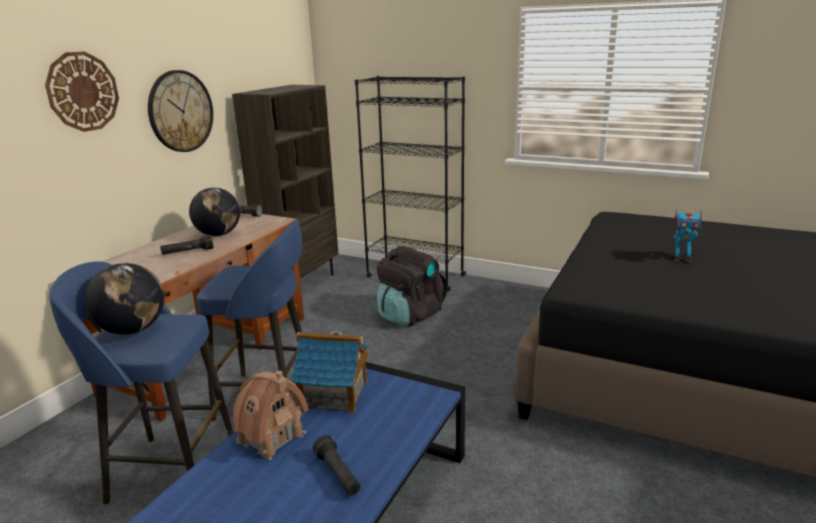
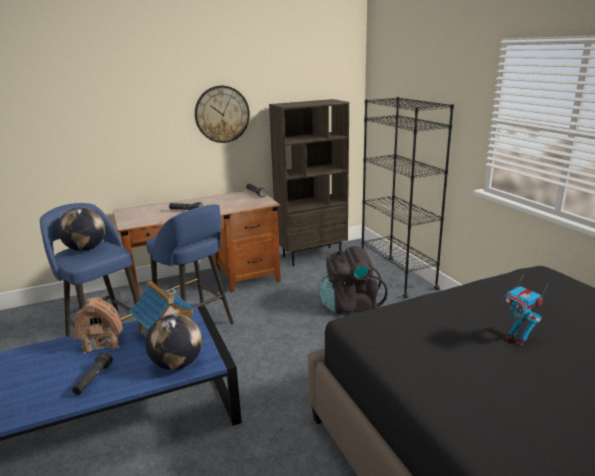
camera: 40 degrees right, 0 degrees up
(83, 91) = (146, 98): wall clock -> none
(218, 234) = (220, 204): globe -> globe (177, 364)

